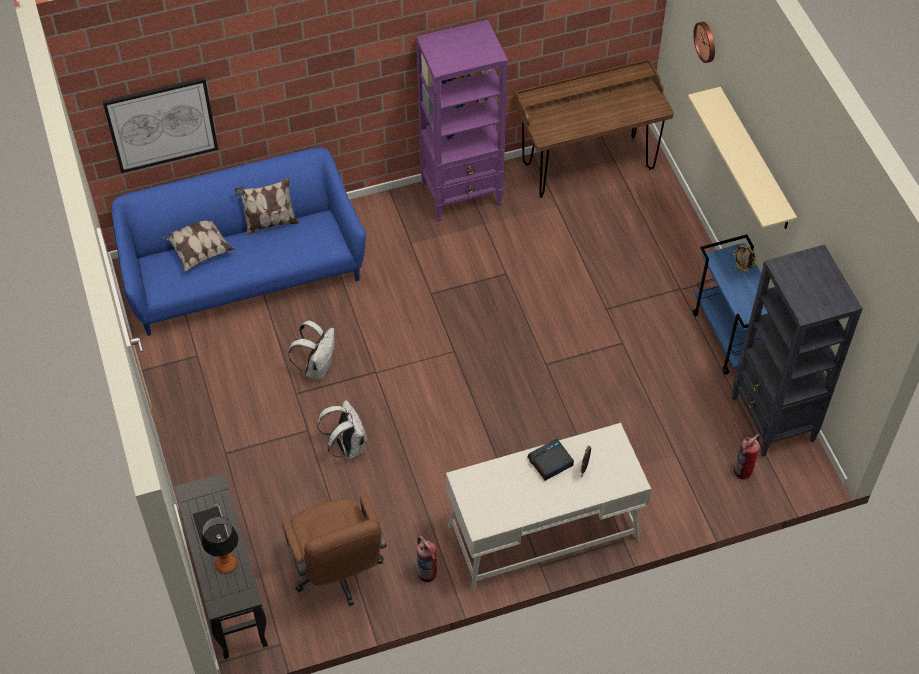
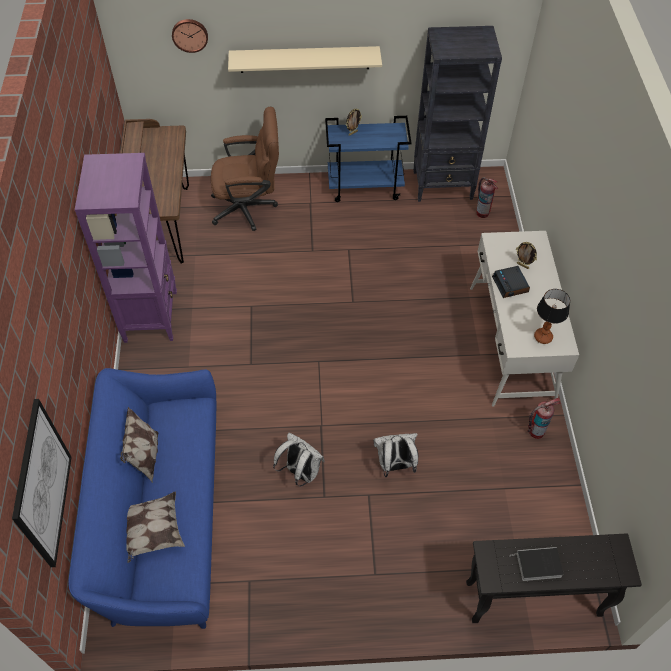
camera: 75 degrees left, 0 degrees up
(225, 564) = (581, 558): table lamp -> table lamp (543, 337)
(338, 572) = (524, 500): brown office chair -> brown office chair (249, 208)

